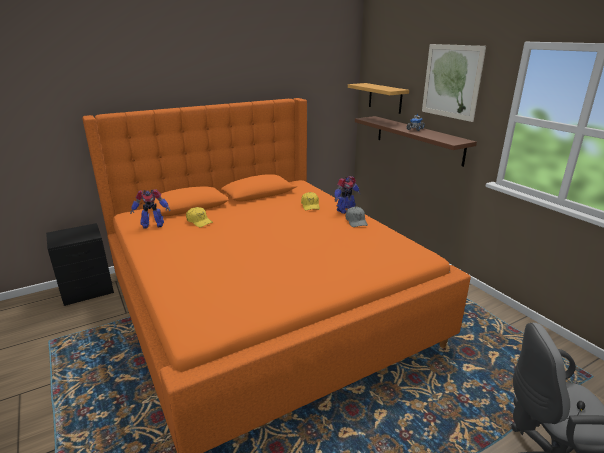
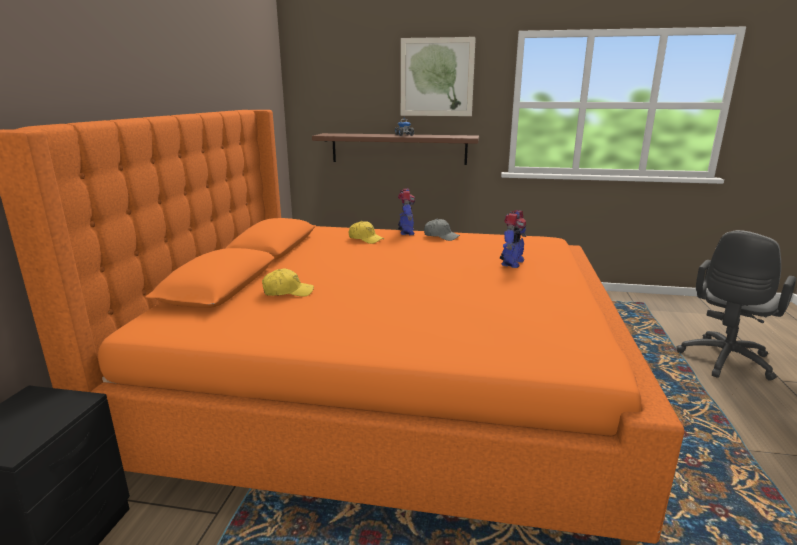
camera: 50 degrees left, 5 degrees down
(152, 225) = (230, 320): toy robot -> toy robot (511, 263)
(385, 98) = (337, 108): shelf -> none

